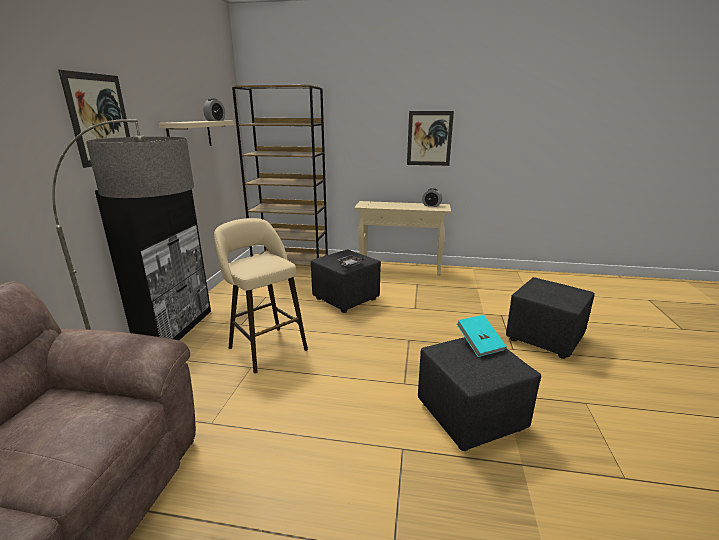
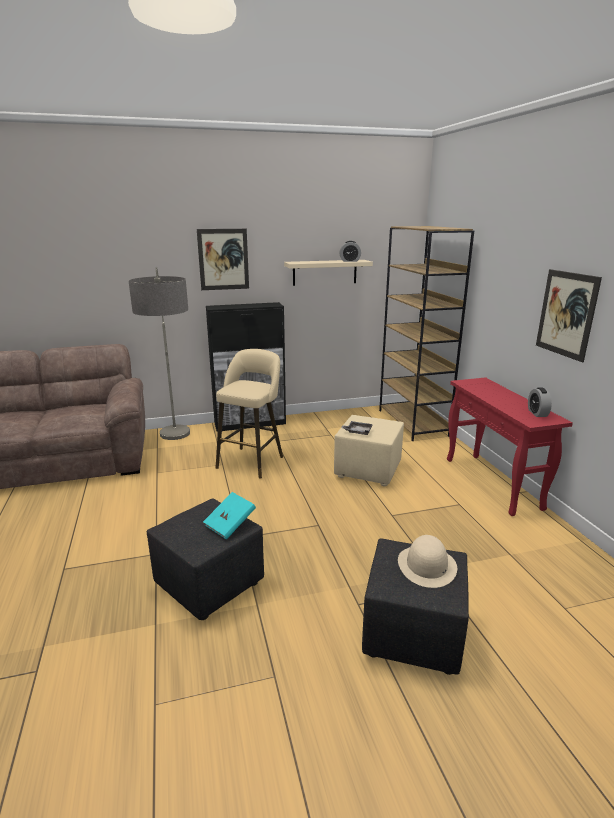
camera: 65 degrees right, 0 degrees up
(346, 299) = (368, 470): black ottoman -> beige ottoman
(401, 268) = (492, 483): beige console table -> red console table
(548, 288) = (427, 566): none -> beige hat

